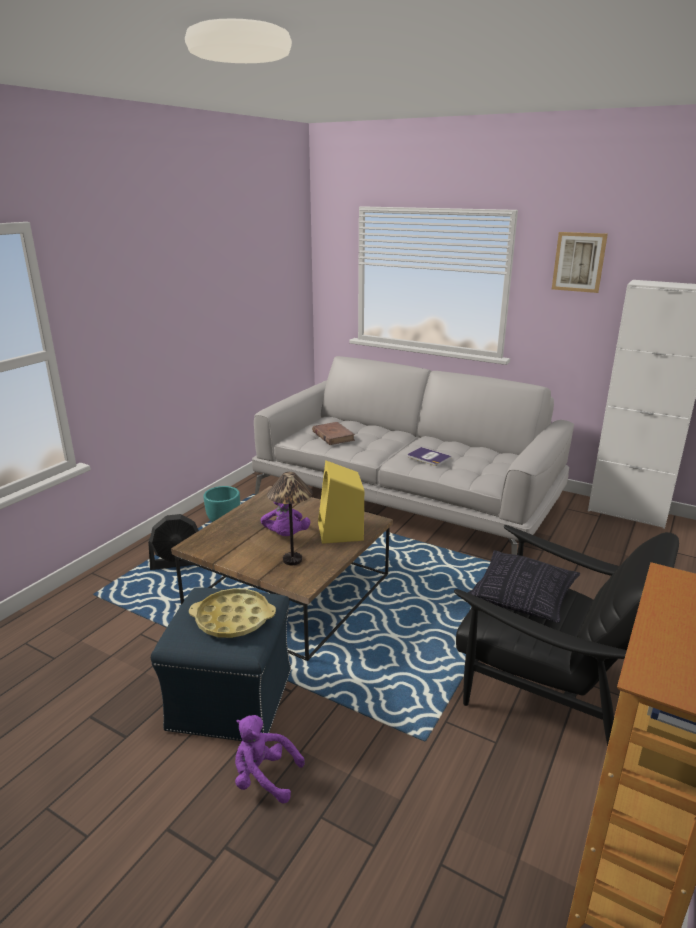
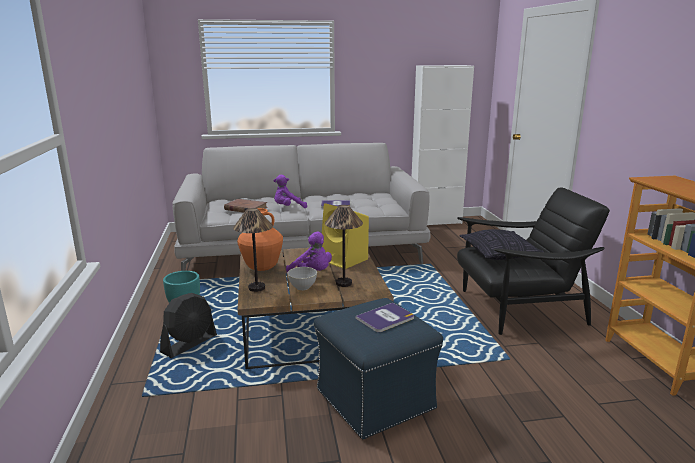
camera: 40 degrees left, 5 degrees down
(217, 532) = (257, 288): none -> table lamp
(233, 619) = (385, 318): yellow tray -> book
(252, 548) = (302, 287): none -> grey bowl
(256, 512) = (262, 268): none -> orange vase
(264, 777) = (463, 424): purple plush toy -> purple plush toy (288, 208)
(579, 262) = (380, 56): picture -> none

